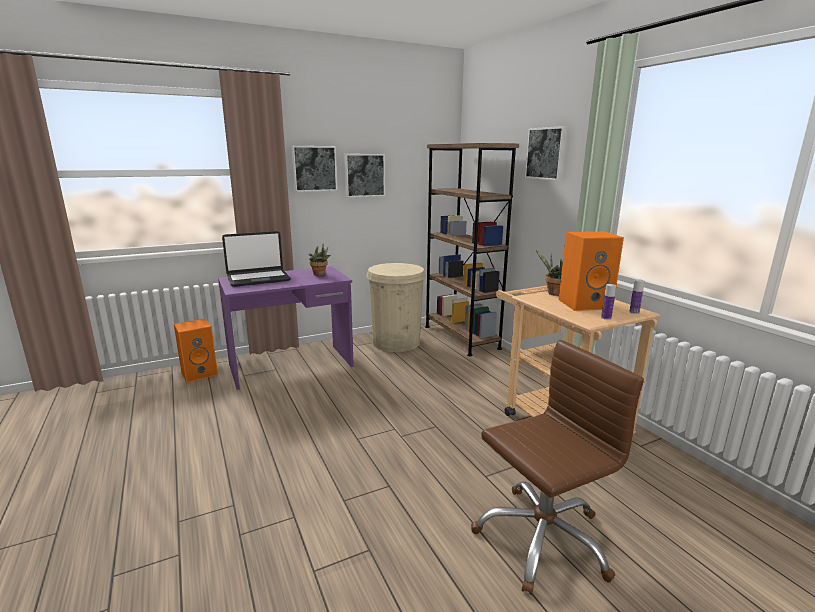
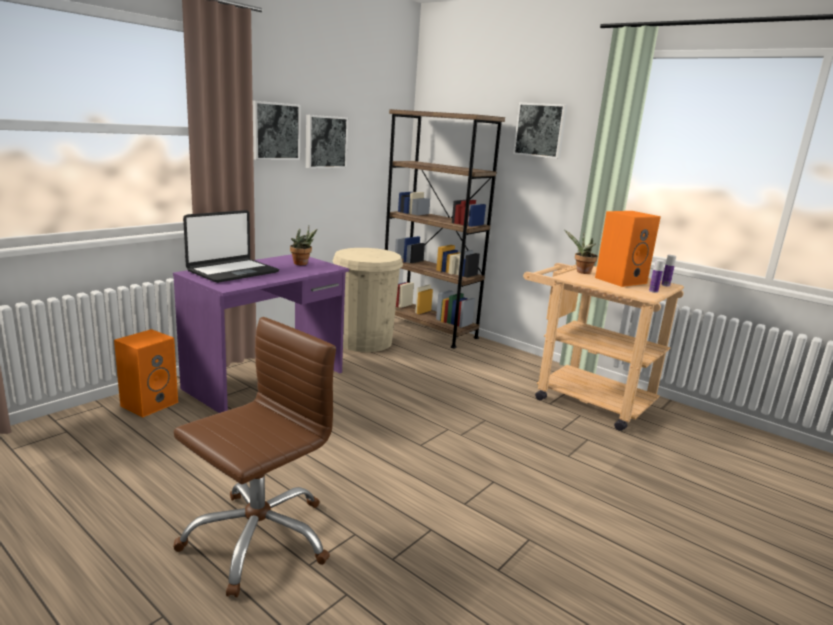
camera: 25 degrees left, 0 degrees up
(541, 538) = (653, 494): brown office chair -> brown office chair (258, 538)

